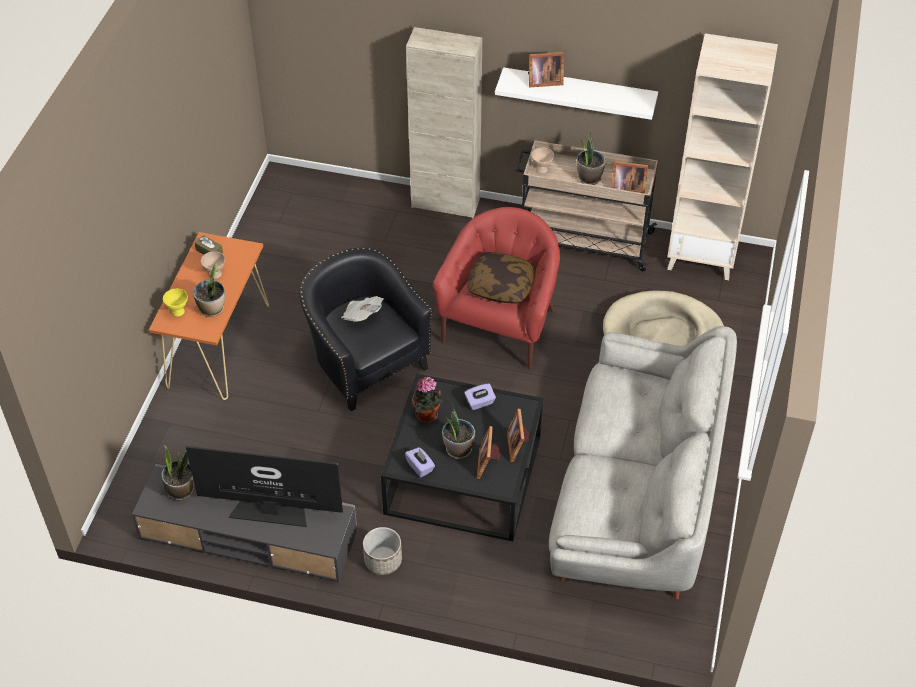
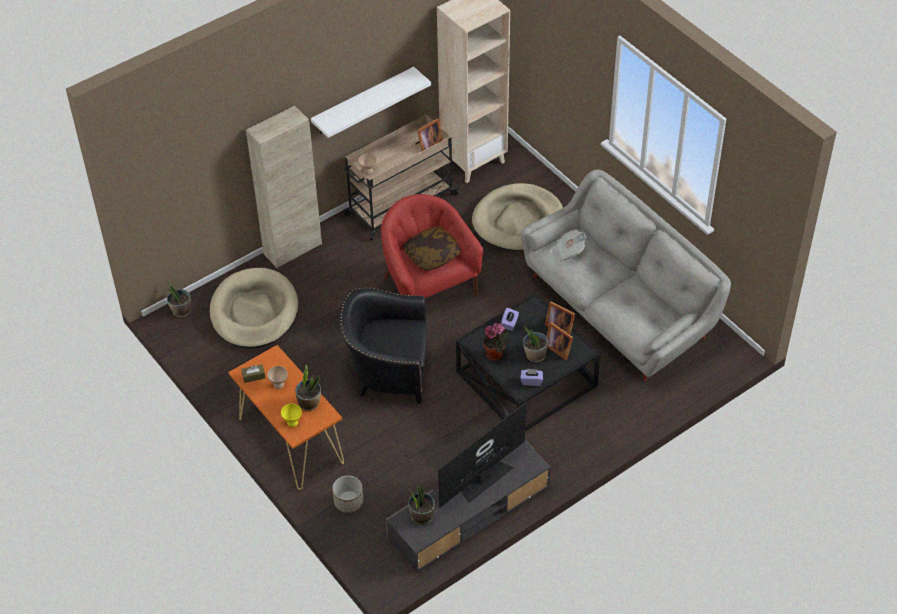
camera: 50 degrees left, 0 degrees up
(344, 225) = (254, 312): none -> beige dog bed
(362, 316) = (381, 337): newspaper -> newspaper (567, 252)
(383, 560) = (552, 456): planter -> planter (348, 501)
(543, 81) = (345, 108): picture frame -> none
(589, 178) = (400, 155): potted plant -> potted plant (181, 311)

